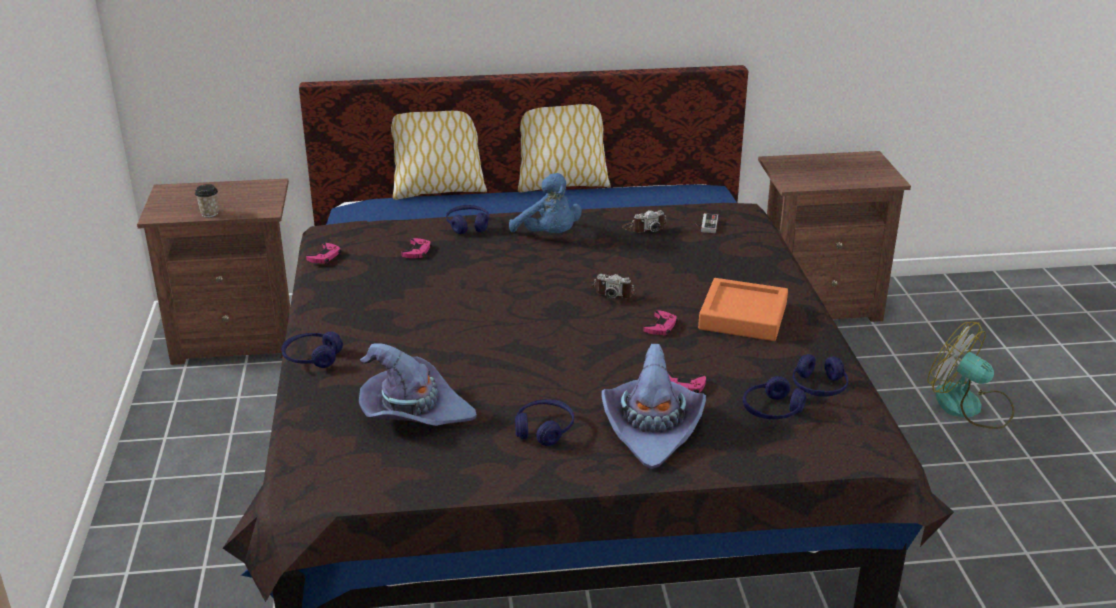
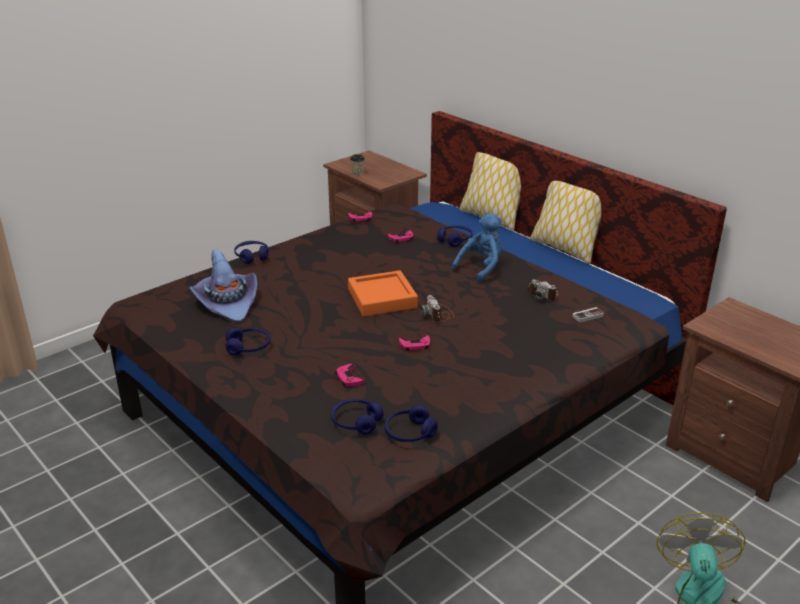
camera: 55 degrees right, 0 degrees up
(549, 235) = (481, 268): blue plush toy -> blue plush toy turned 150 degrees counterclockwise
(652, 428) = (286, 383): purple hat -> none
(743, 316) = (470, 372): orange tray -> orange tray (382, 298)

